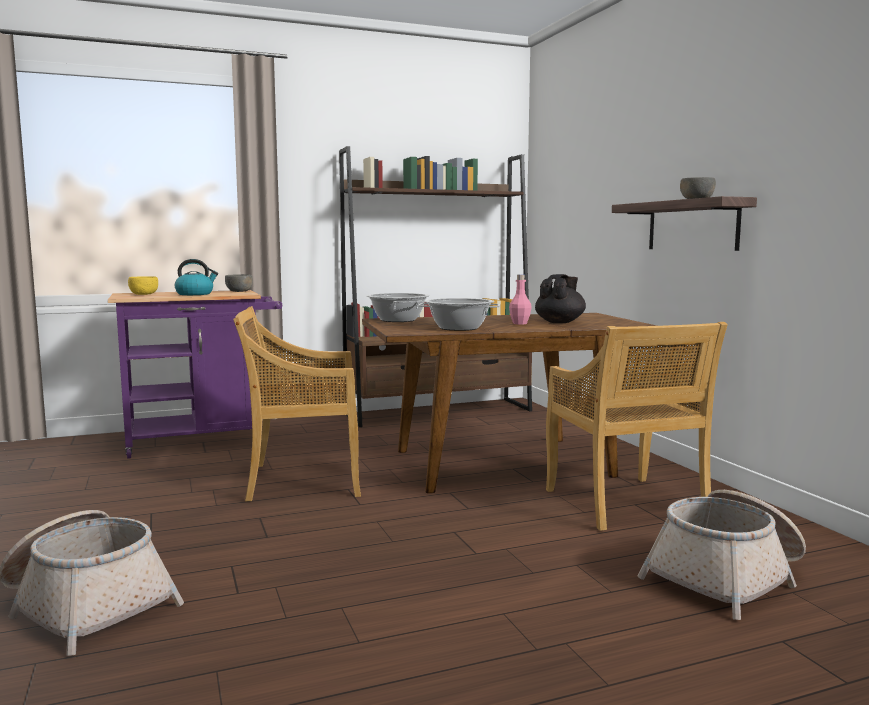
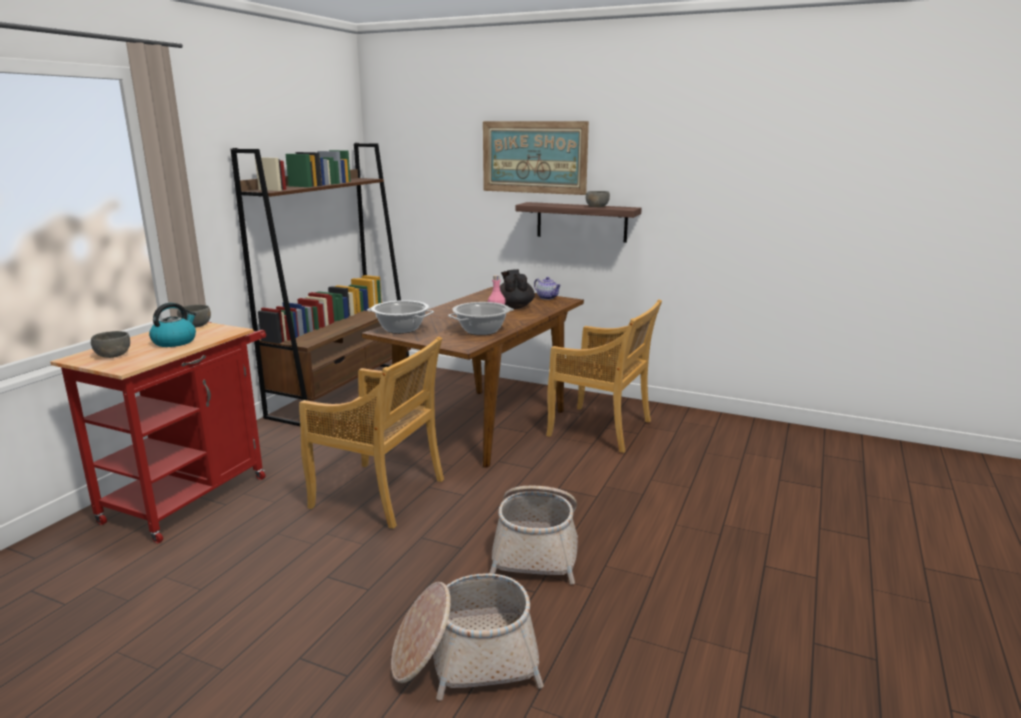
camera: 45 degrees left, 10 degrees up
(144, 294) = (113, 355): yellow bowl -> grey bowl
(203, 441) = (193, 494): purple cart -> red cart
(302, 480) = (380, 494): beige chair -> beige chair turned 105 degrees counterclockwise
(625, 322) = (547, 298): none -> teapot
(651, 147) = (534, 157): none -> picture
(727, 577) = (713, 456): basket -> basket (537, 548)

